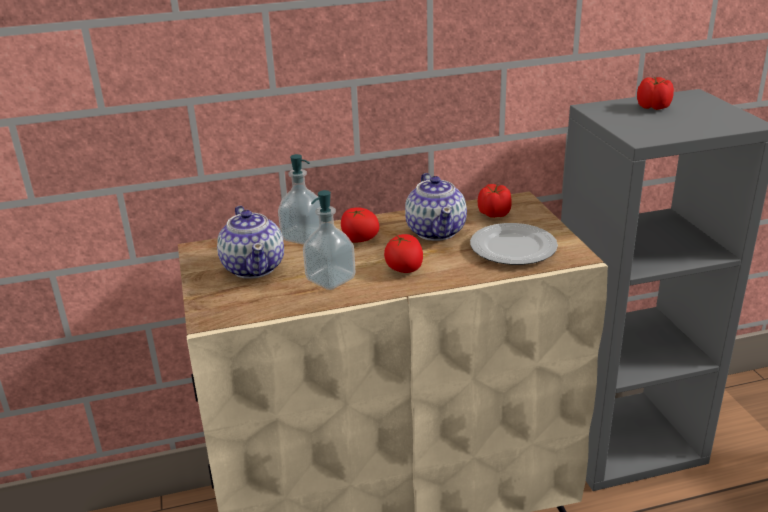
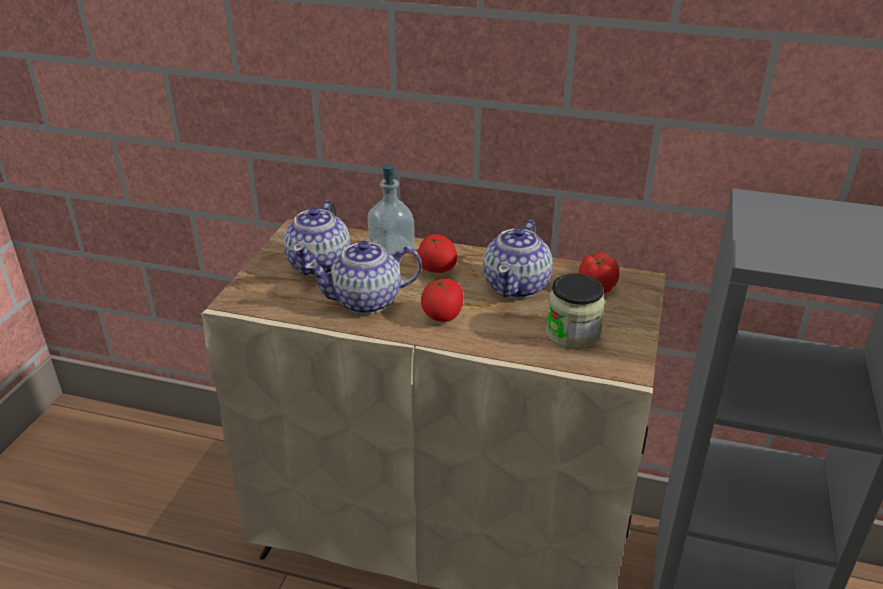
camera: 30 degrees right, 5 degrees up
(330, 279) = (367, 301): soap dispenser -> teapot
(513, 248) = (572, 334): plate -> jar
(653, 108) = (830, 221): tomato -> none

